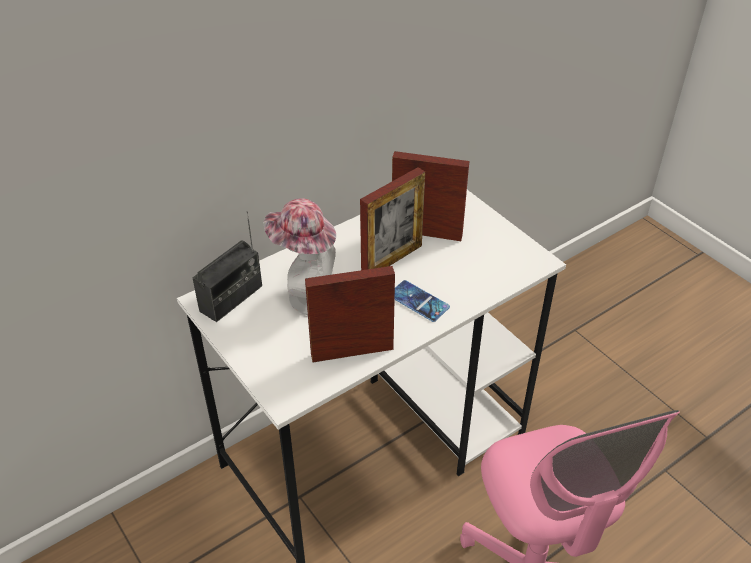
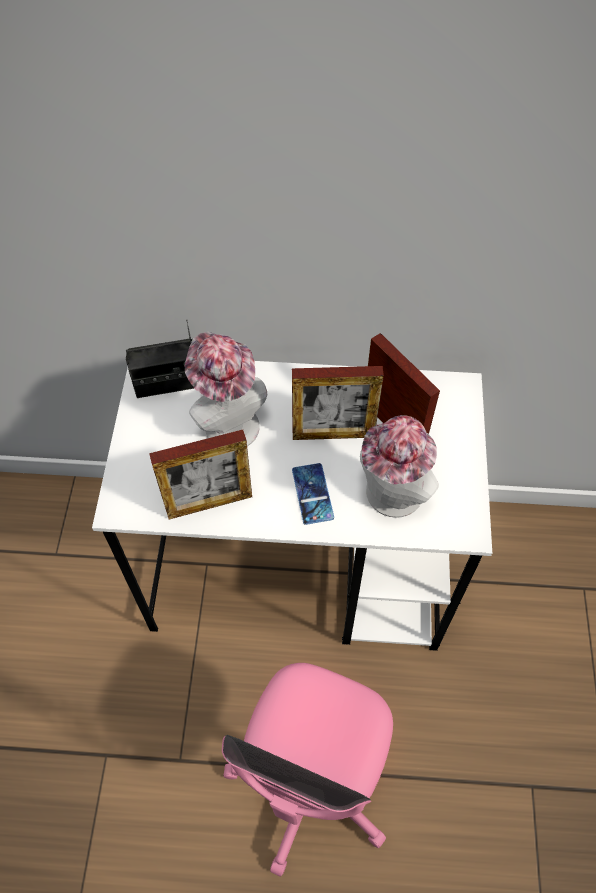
camera: 40 degrees right, 15 degrees up
(352, 351) = (209, 503): picture frame -> picture frame turned 135 degrees clockwise
(471, 273) = (390, 498): none -> hat

